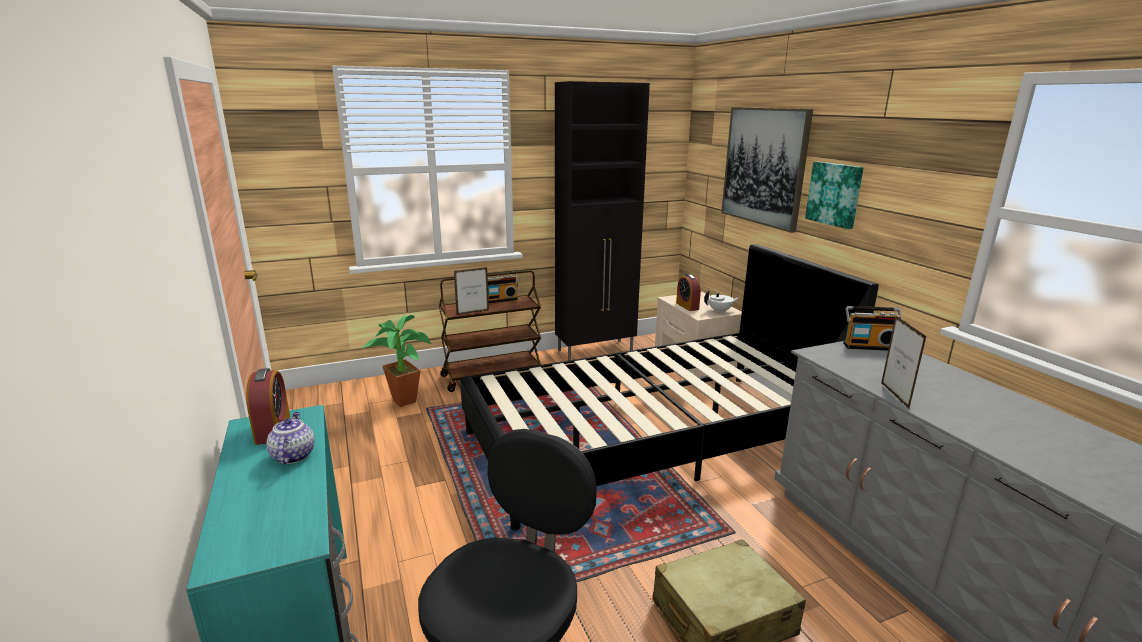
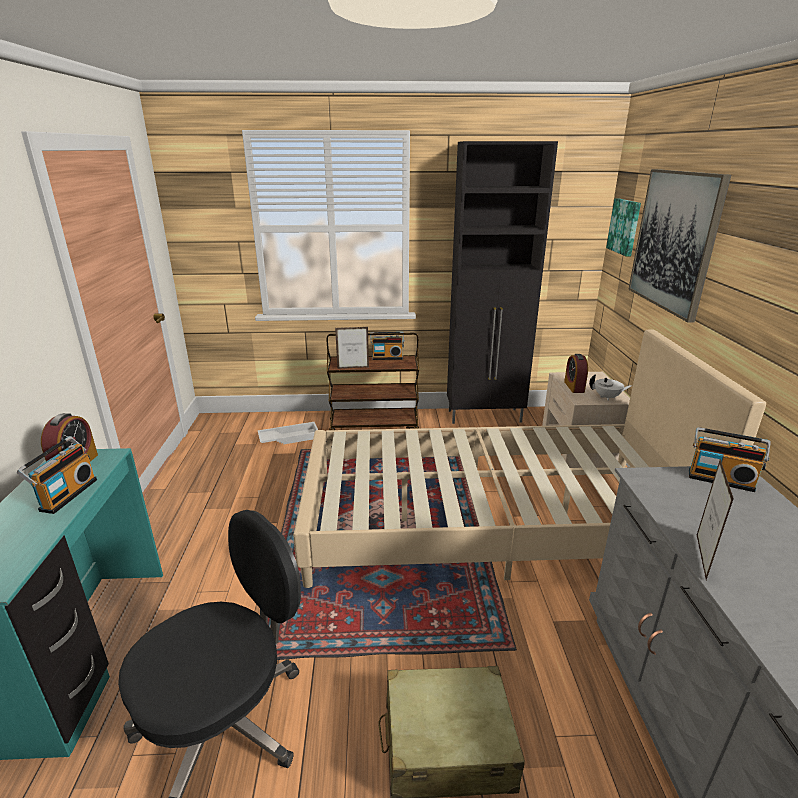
camera: 20 degrees right, 5 degrees up
(293, 455) = (66, 494): teapot -> radio
(405, 399) = (289, 437): potted plant -> white tray
(652, 438) = (488, 522): black bed -> beige bed
(835, 194) = (739, 283): picture -> picture (625, 226)

